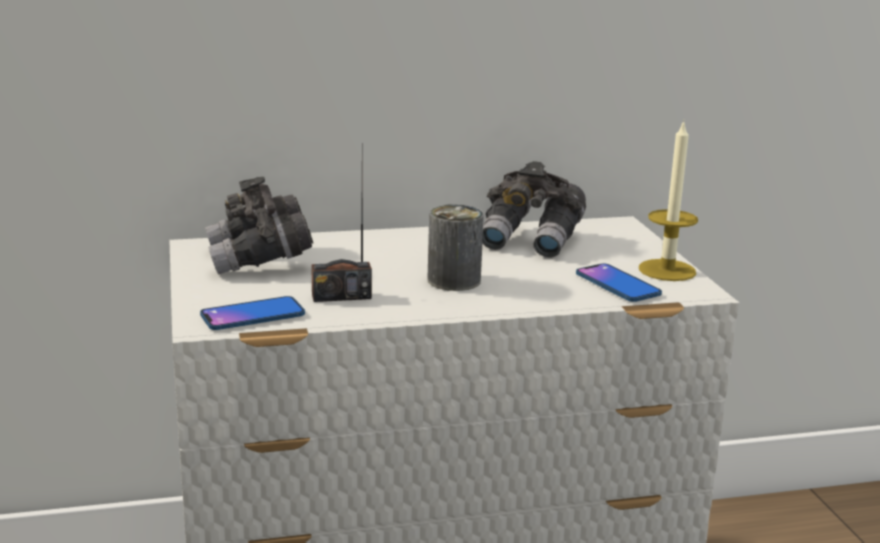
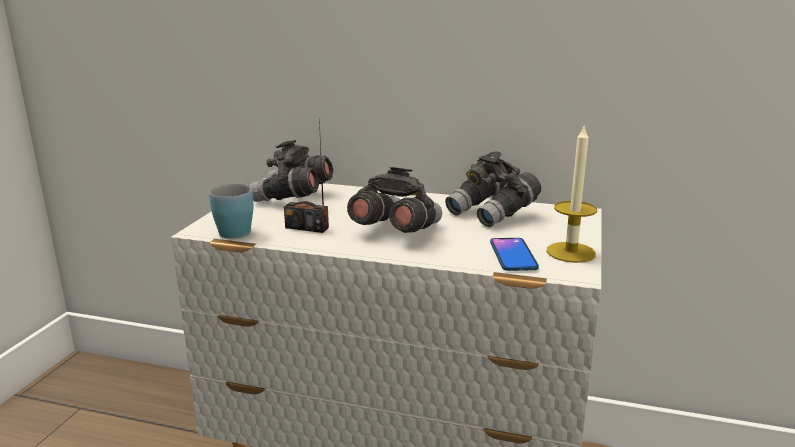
camera: 30 degrees right, 0 degrees up
(252, 315) = (237, 229): phone -> blue mug
(454, 280) = (395, 230): can -> grey binoculars

